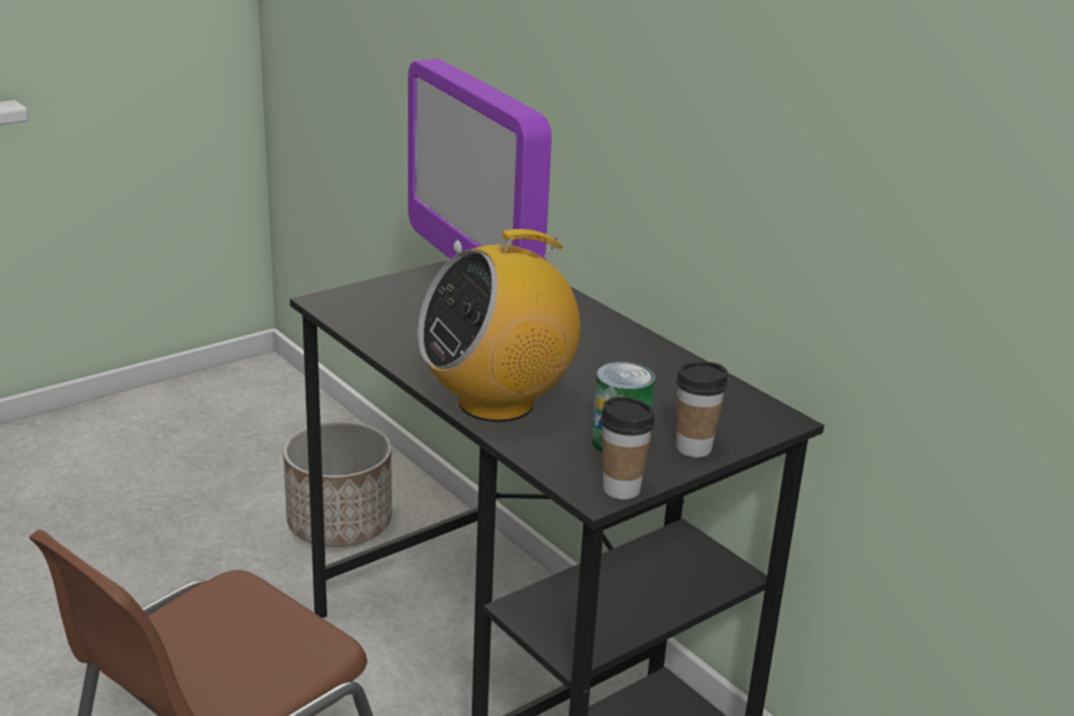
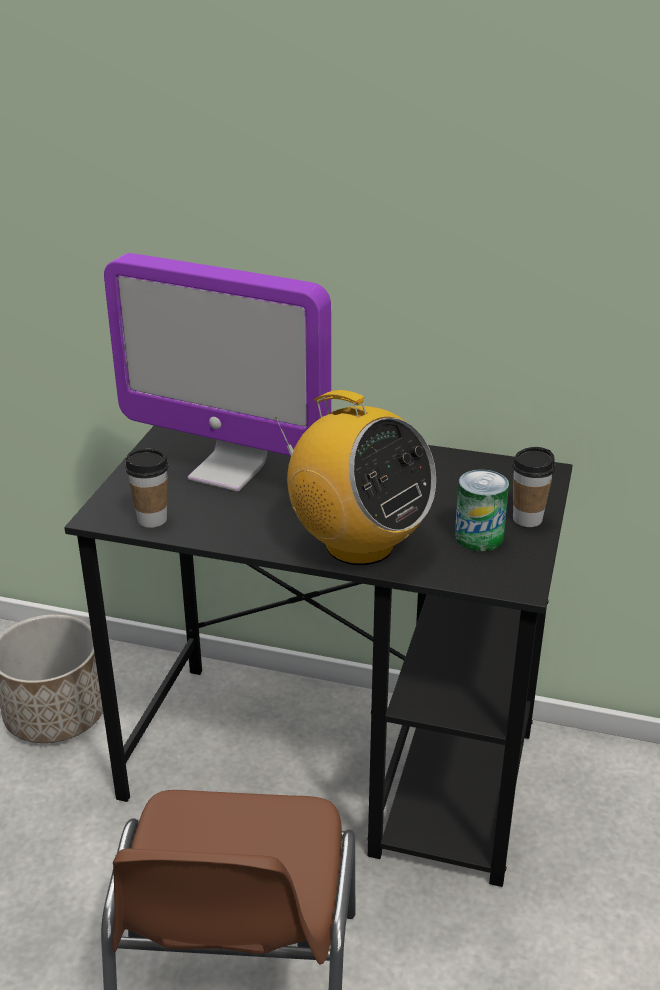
camera: 35 degrees left, 5 degrees up
(497, 402) = (358, 545): radio -> radio turned 75 degrees counterclockwise
(621, 489) = (529, 573): cup -> cup (152, 519)

